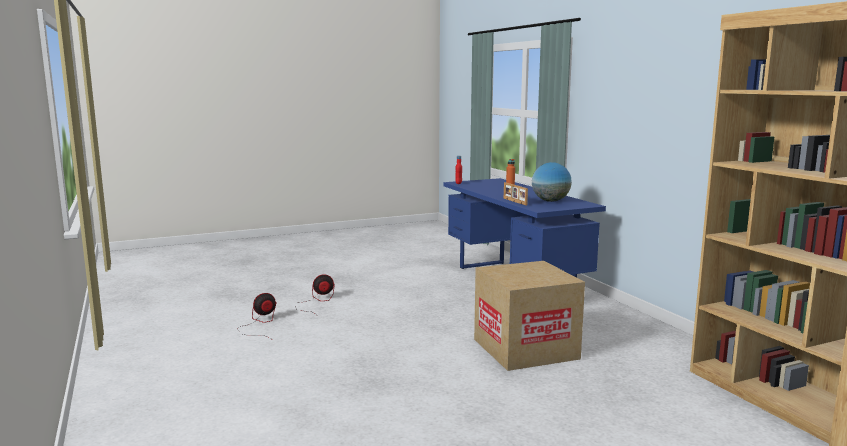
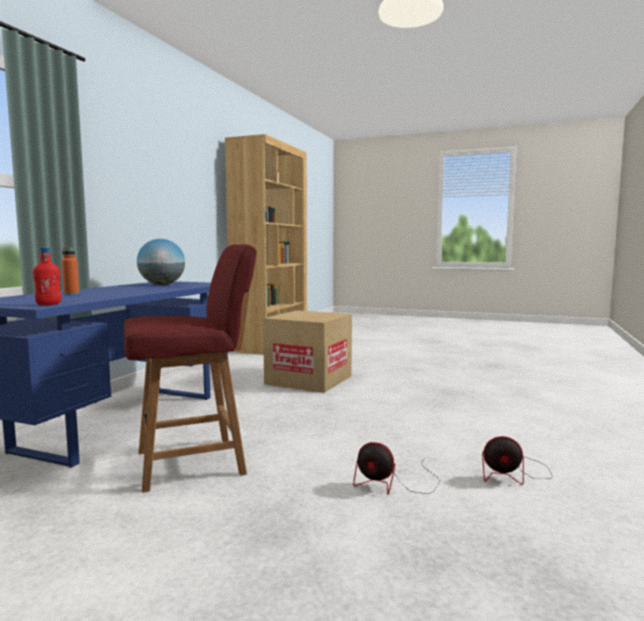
camera: 135 degrees left, 5 degrees down
(421, 282) = (193, 462): none -> red chair
(514, 201) = (188, 287): picture frame -> none

